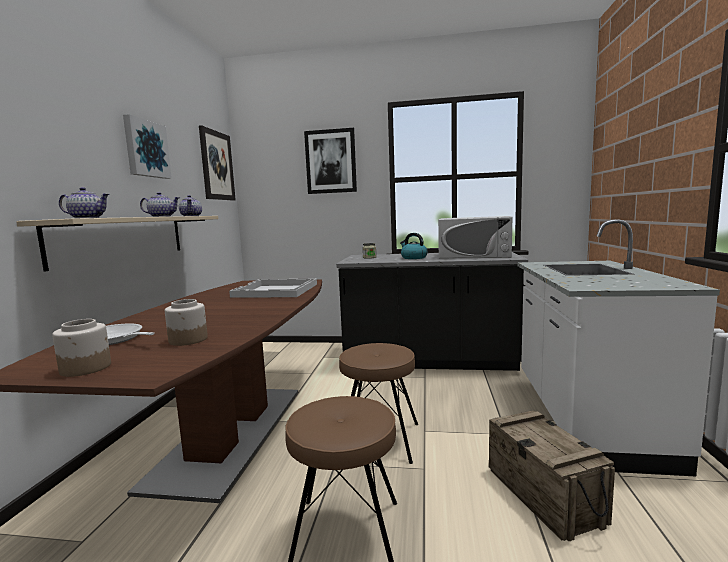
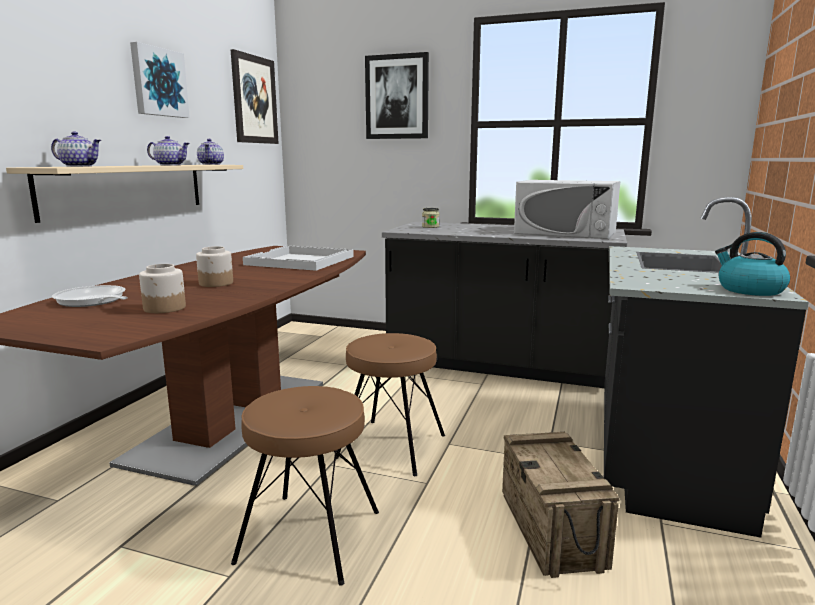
camera: 10 degrees right, 5 degrees up
(86, 368) = (53, 326): jar -> jar (216, 283)
(413, 258) = (483, 231): kettle -> kettle (749, 290)
(586, 418) = (661, 455): white counter -> black counter

